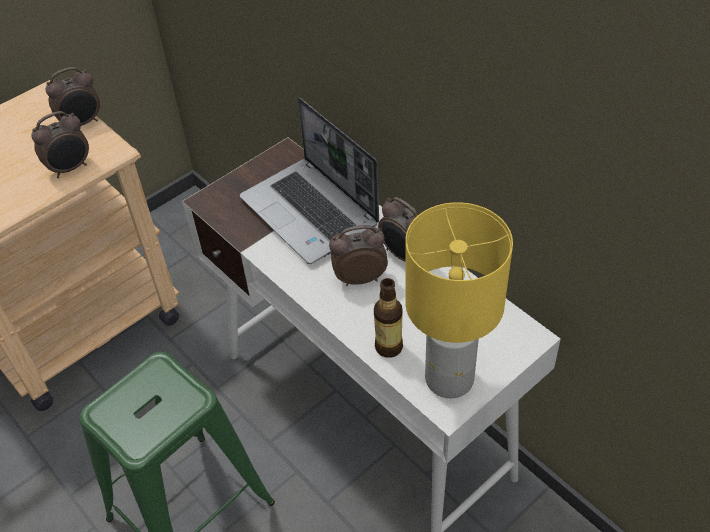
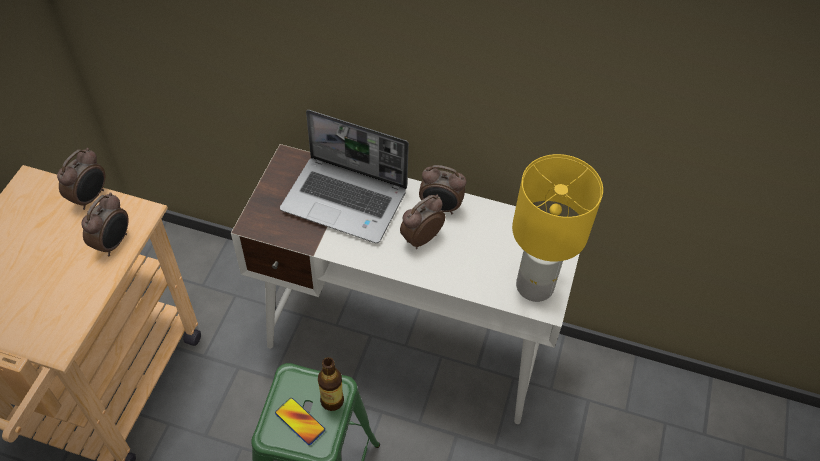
camera: 35 degrees left, 5 degrees up
(136, 412) = (300, 421): none -> phone
(389, 347) = (478, 282): bottle -> bottle (332, 401)

